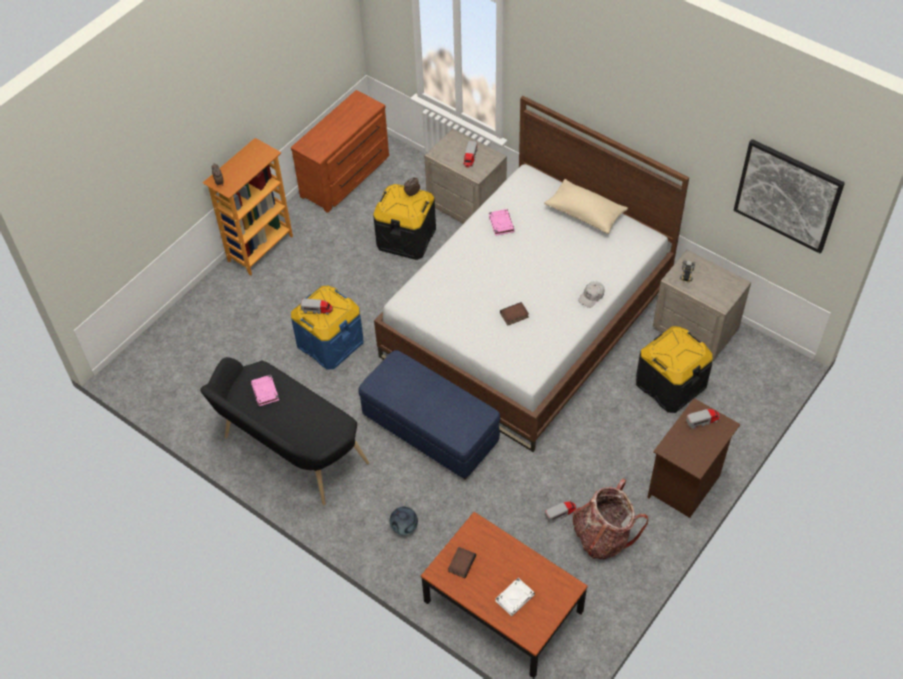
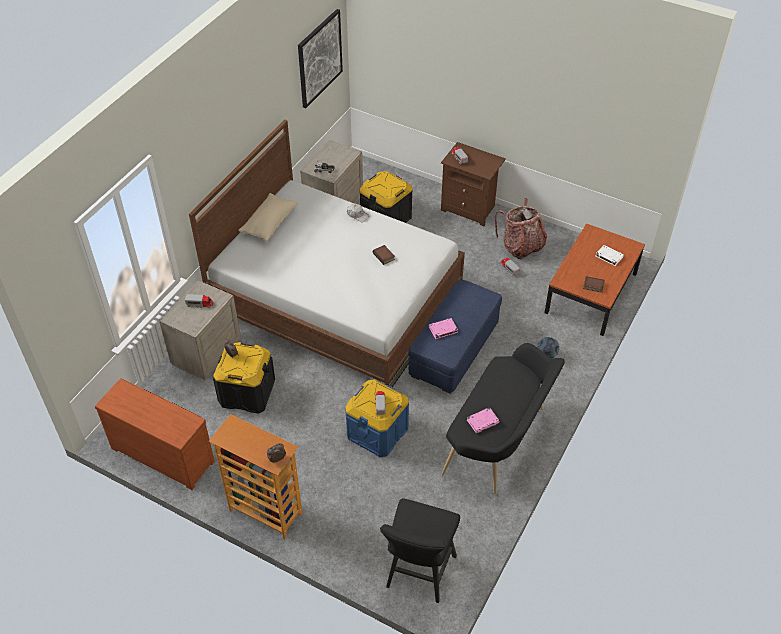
camera: 100 degrees left, 5 degrees down
(156, 359) = (418, 575): none -> black stool
(501, 223) = (284, 272): pink book -> pink book (443, 330)

